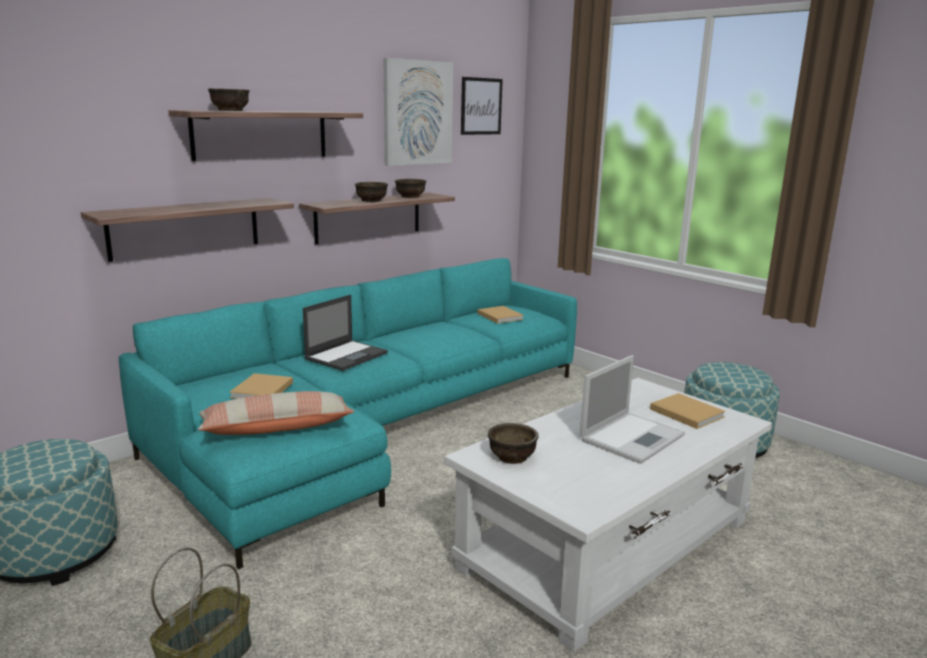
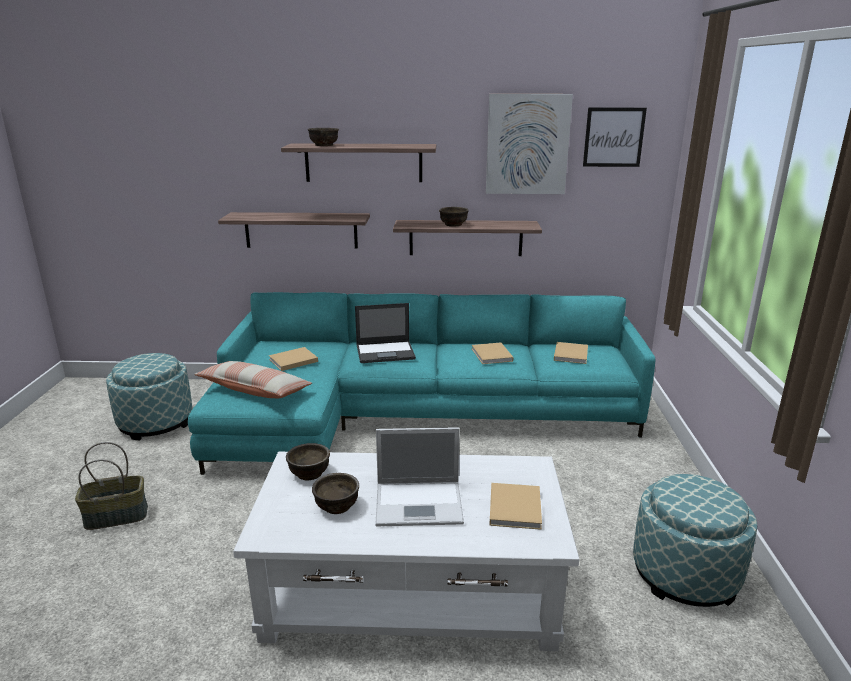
camera: 45 degrees right, 5 degrees up
(410, 197) = (500, 224): brown bowl -> brown bowl (337, 506)
(445, 332) = (492, 355): none -> beige book

